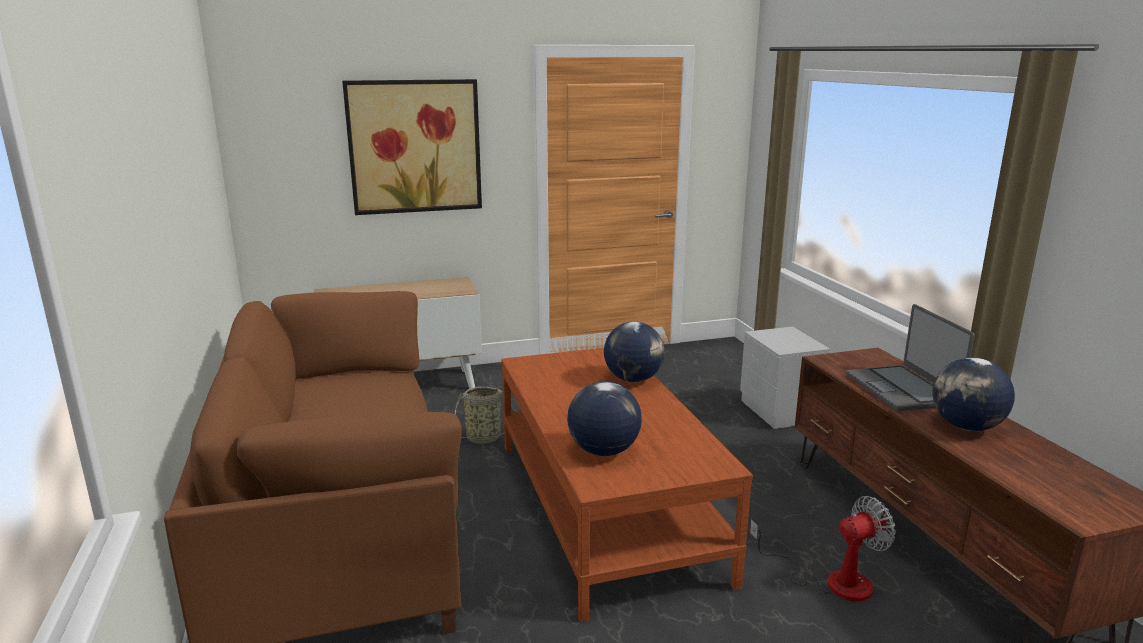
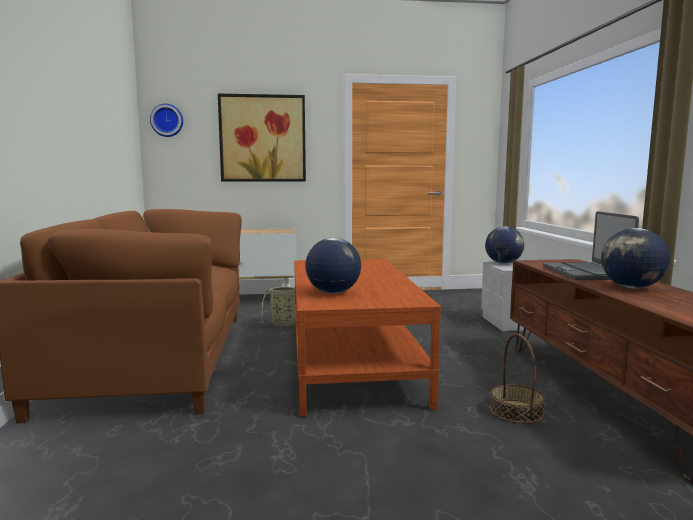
camera: 10 degrees right, 10 degrees down
(263, 124) = (167, 120): none -> wall clock
(633, 379) = (380, 269): globe -> globe (503, 263)
(832, 581) = (516, 411): fan -> basket

